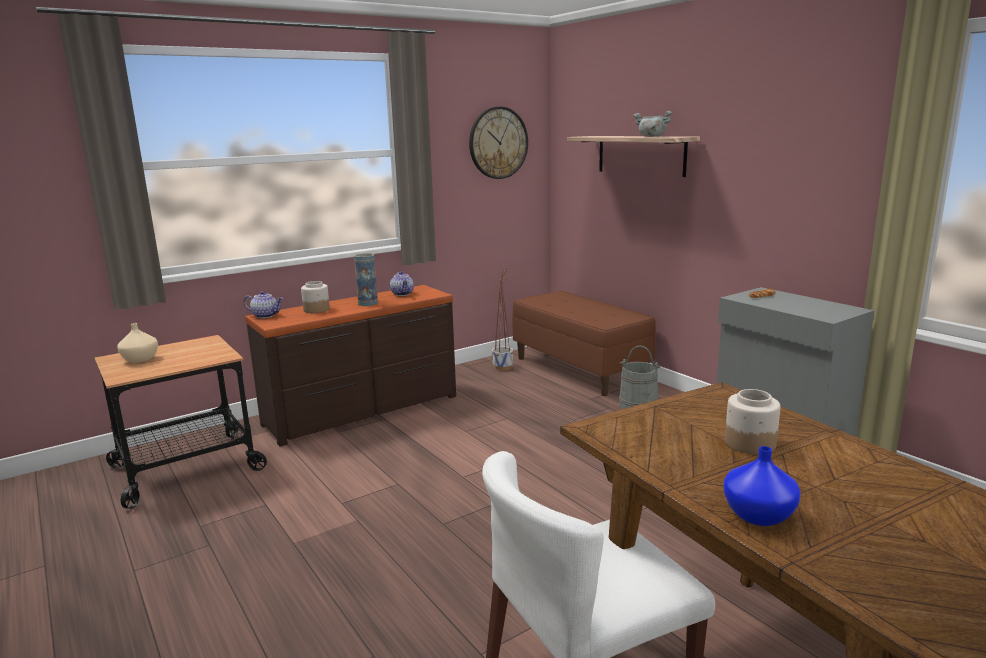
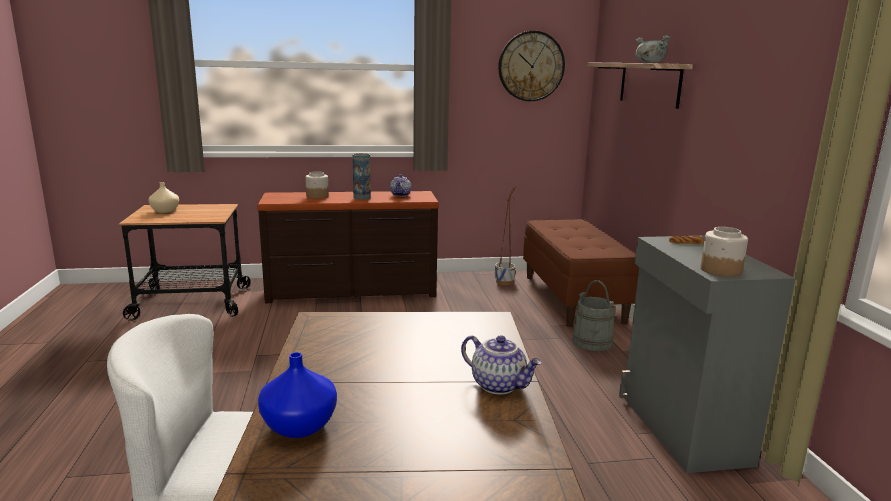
camera: 25 degrees right, 0 degrees up
(266, 315) = (277, 194): teapot -> teapot (499, 385)
(749, 443) = (421, 367): jar -> jar (720, 270)

